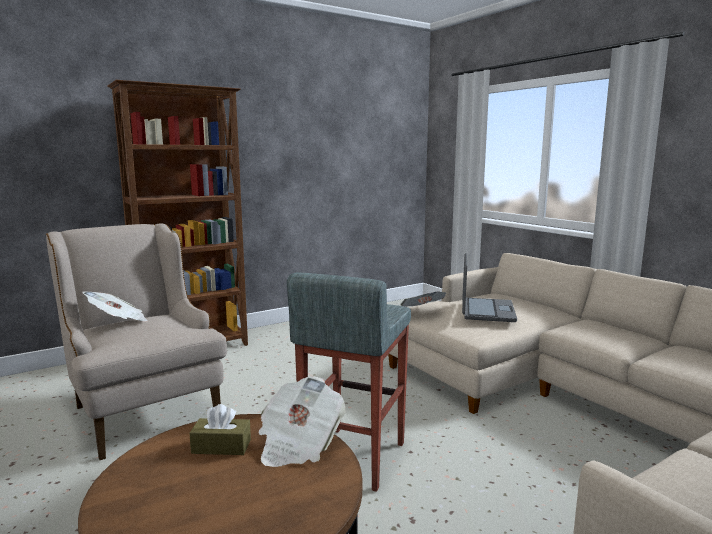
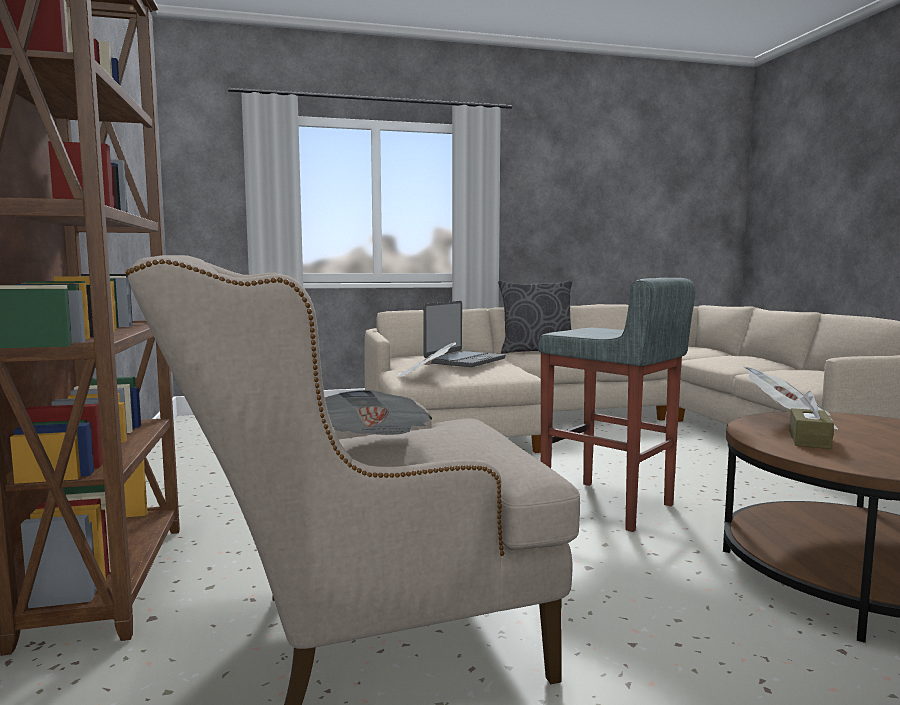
camera: 70 degrees left, 5 degrees down
(486, 311) = (464, 360): laptop -> laptop turned 90 degrees clockwise
(617, 328) = (536, 351): none -> grey pillow

